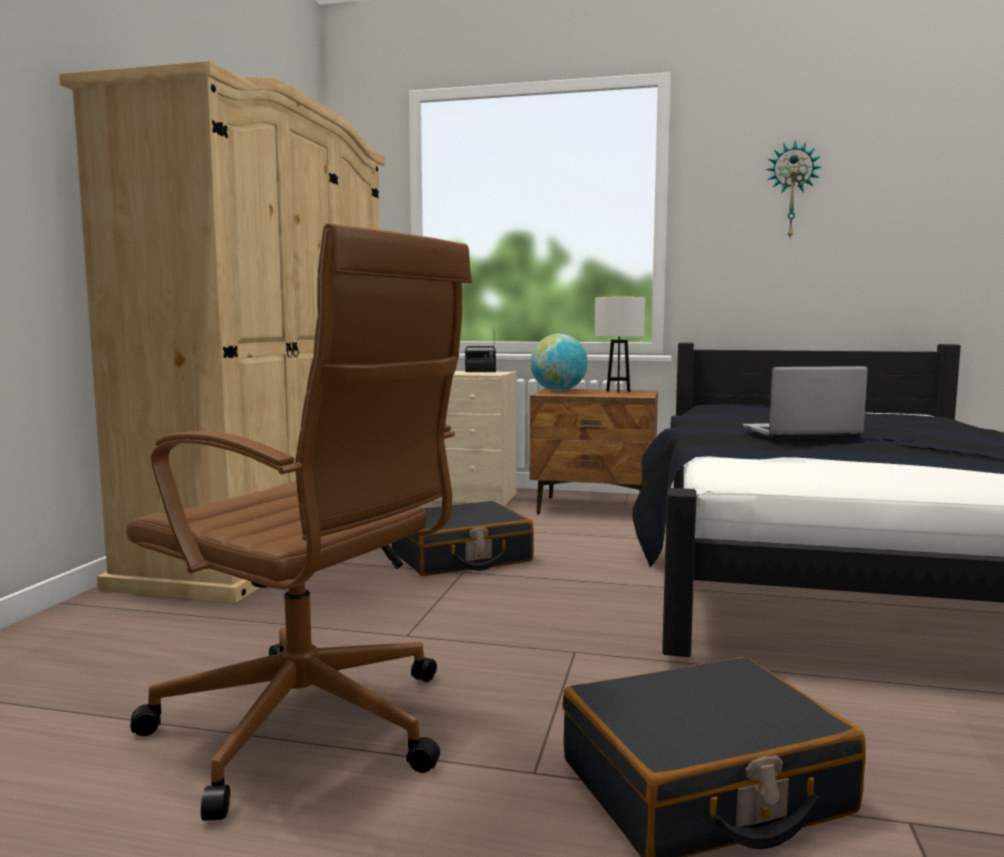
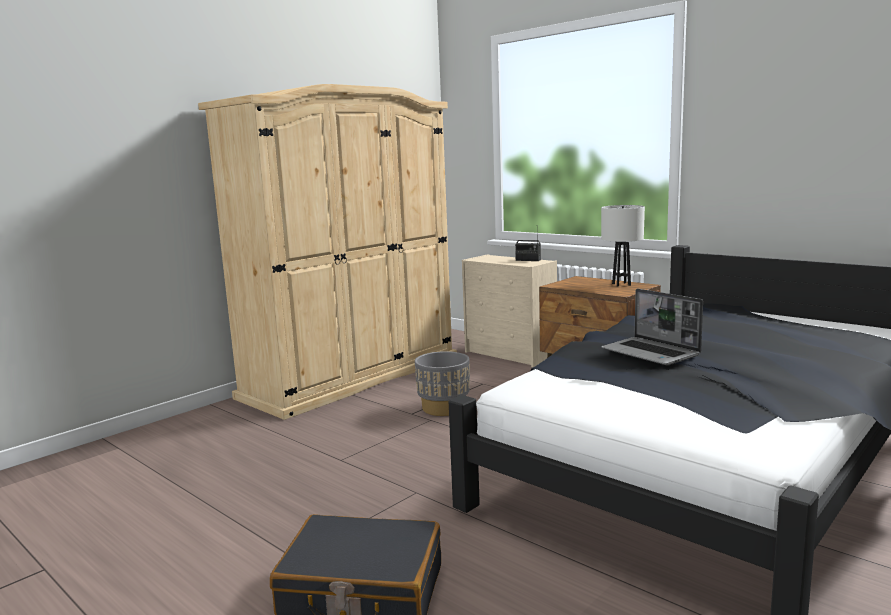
camera: 30 degrees right, 5 degrees up
(310, 729) = (230, 505): brown office chair -> none
(461, 557) = (444, 408): black suitcase -> grey planter
(558, 391) = (575, 281): globe -> none
(792, 191) = (795, 103): wall clock -> none
(799, 433) = (651, 353): laptop -> laptop turned 150 degrees counterclockwise

